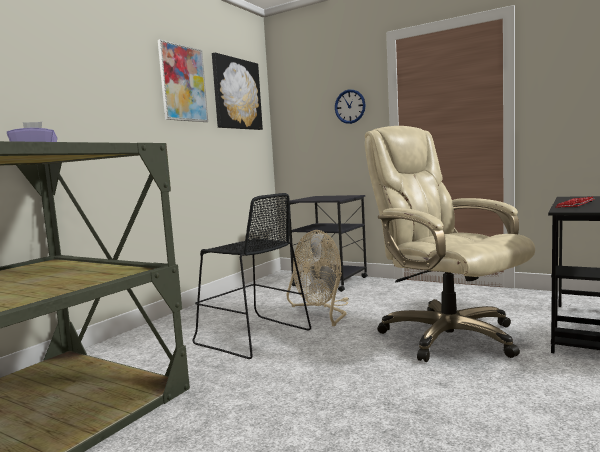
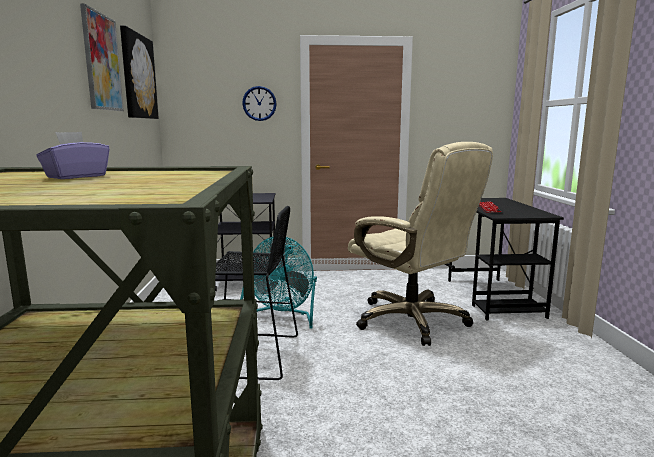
camera: 35 degrees left, 5 degrees up
(323, 311) = (282, 315): beige fan -> turquoise fan
(449, 336) = (411, 320): beige office chair -> beige office chair turned 150 degrees counterclockwise

